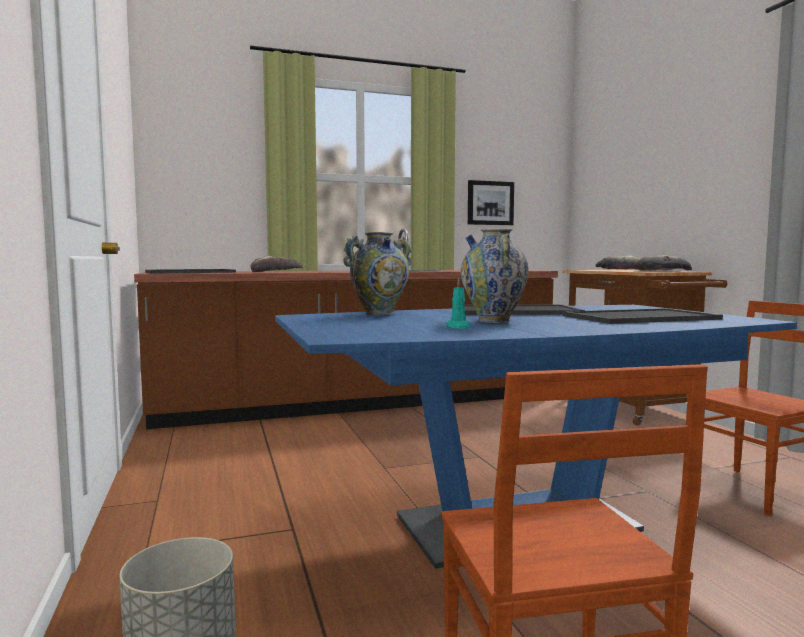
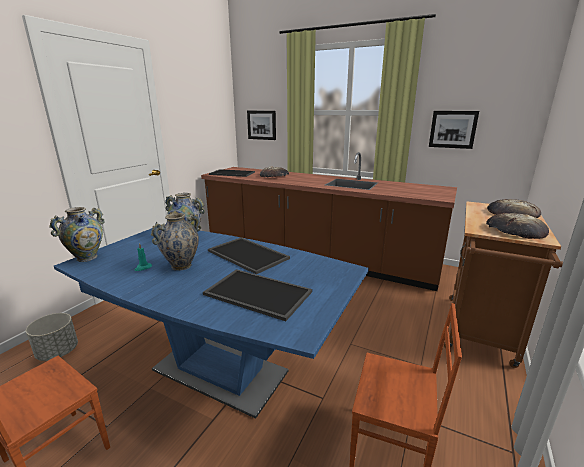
camera: 45 degrees right, 15 degrees up
(202, 194) = (262, 125): none -> picture
(328, 335) = (87, 258): none -> vase

